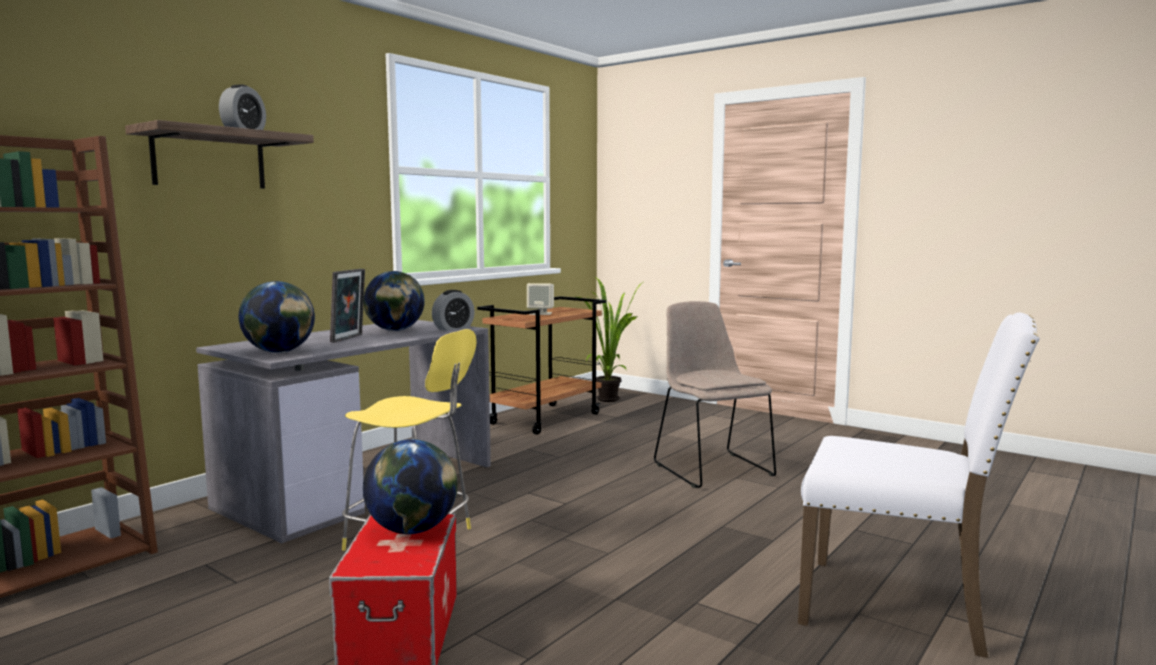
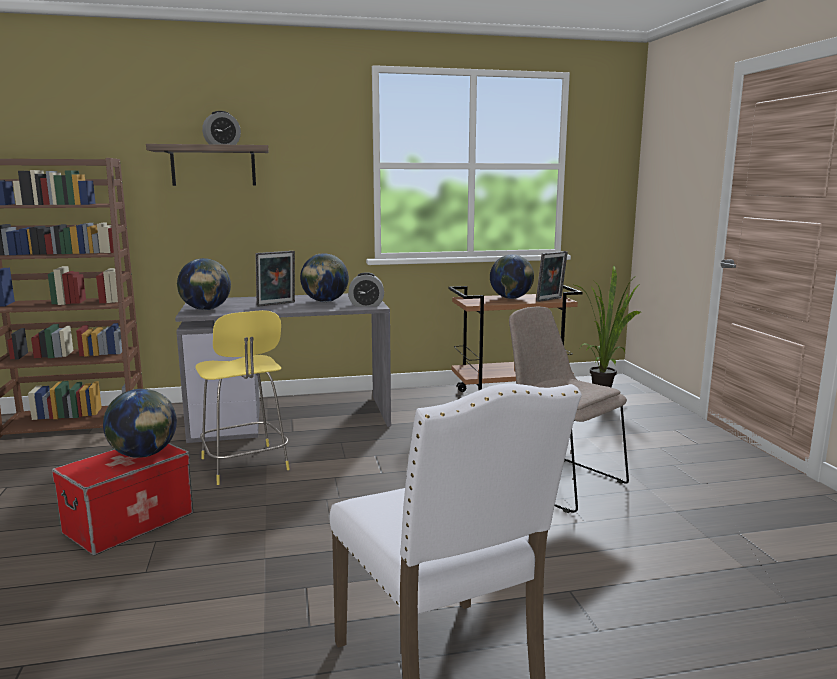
camera: 40 degrees right, 5 degrees up
(541, 313) = (511, 298): beige speaker -> globe
(577, 311) = (550, 300): none -> picture frame
(711, 468) = (559, 482): beige chair -> beige chair turned 60 degrees counterclockwise

